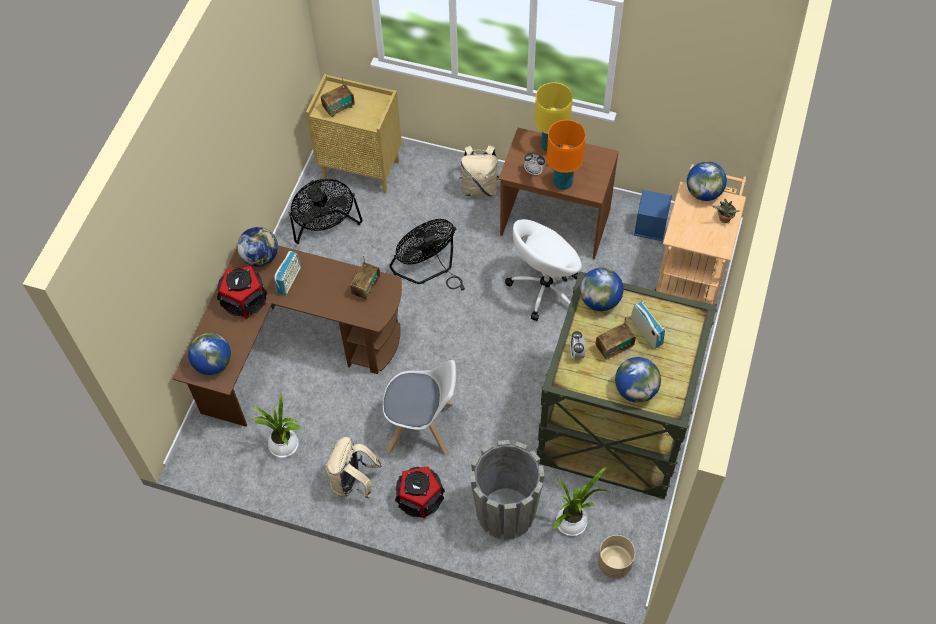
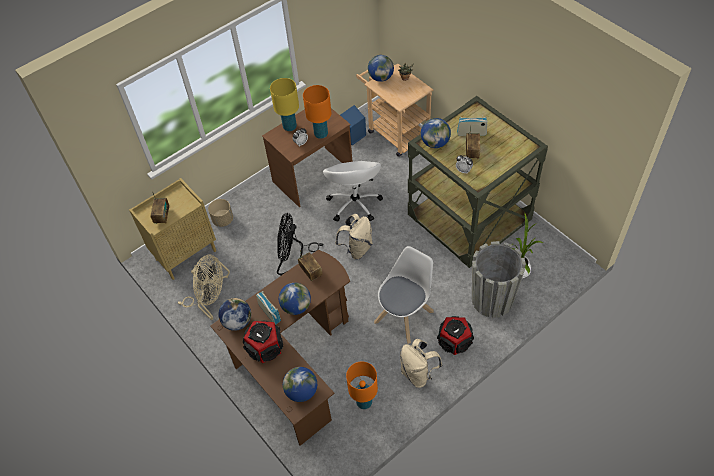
camera: 55 degrees left, 5 degrees down
(285, 446) = (364, 402): potted plant -> orange table lamp
(322, 224) = (209, 297): black fan -> beige fan
(480, 187) = (256, 200): beige backpack -> beige backpack (357, 249)
(614, 563) = (558, 262): beige planter -> beige planter (223, 220)
(635, 390) = (507, 156): globe -> globe (296, 307)

